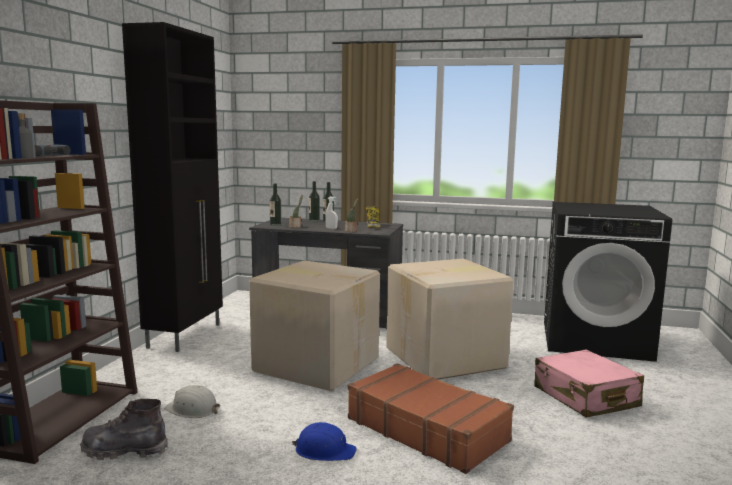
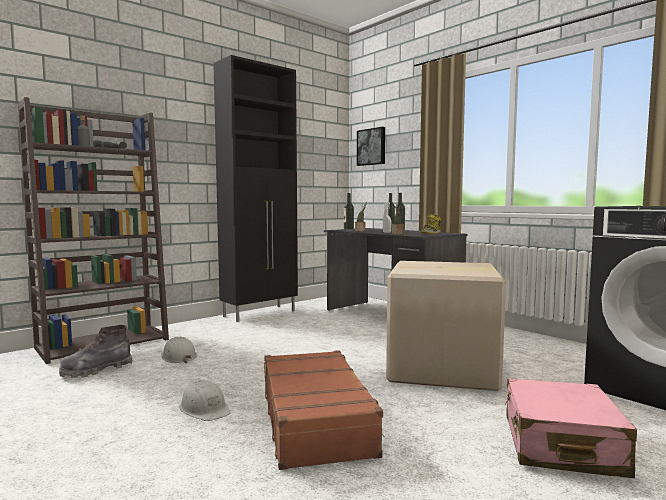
camera: 35 degrees right, 5 degrees down
(124, 450) = (96, 370): grey boot -> grey boot turned 75 degrees counterclockwise
(268, 122) = (372, 147): none -> picture
(316, 364) = (315, 348): cardboard box -> none
(324, 450) = (205, 409): blue hard hat -> white hard hat

